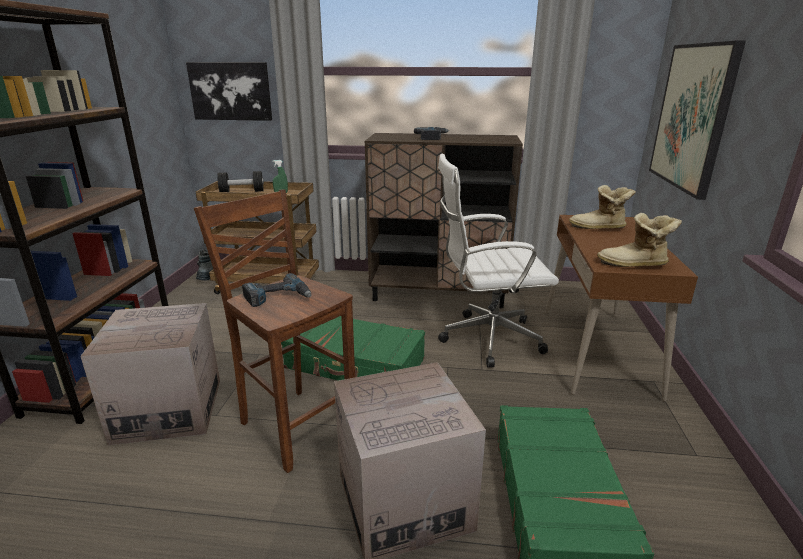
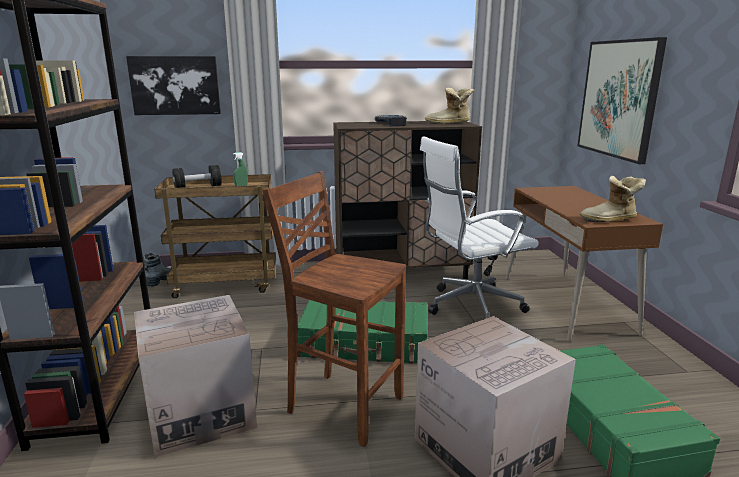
camera: 15 degrees left, 5 degrees down
(278, 297) = (339, 273): power drill -> none
(599, 228) = (556, 195): boot -> boot (449, 123)

